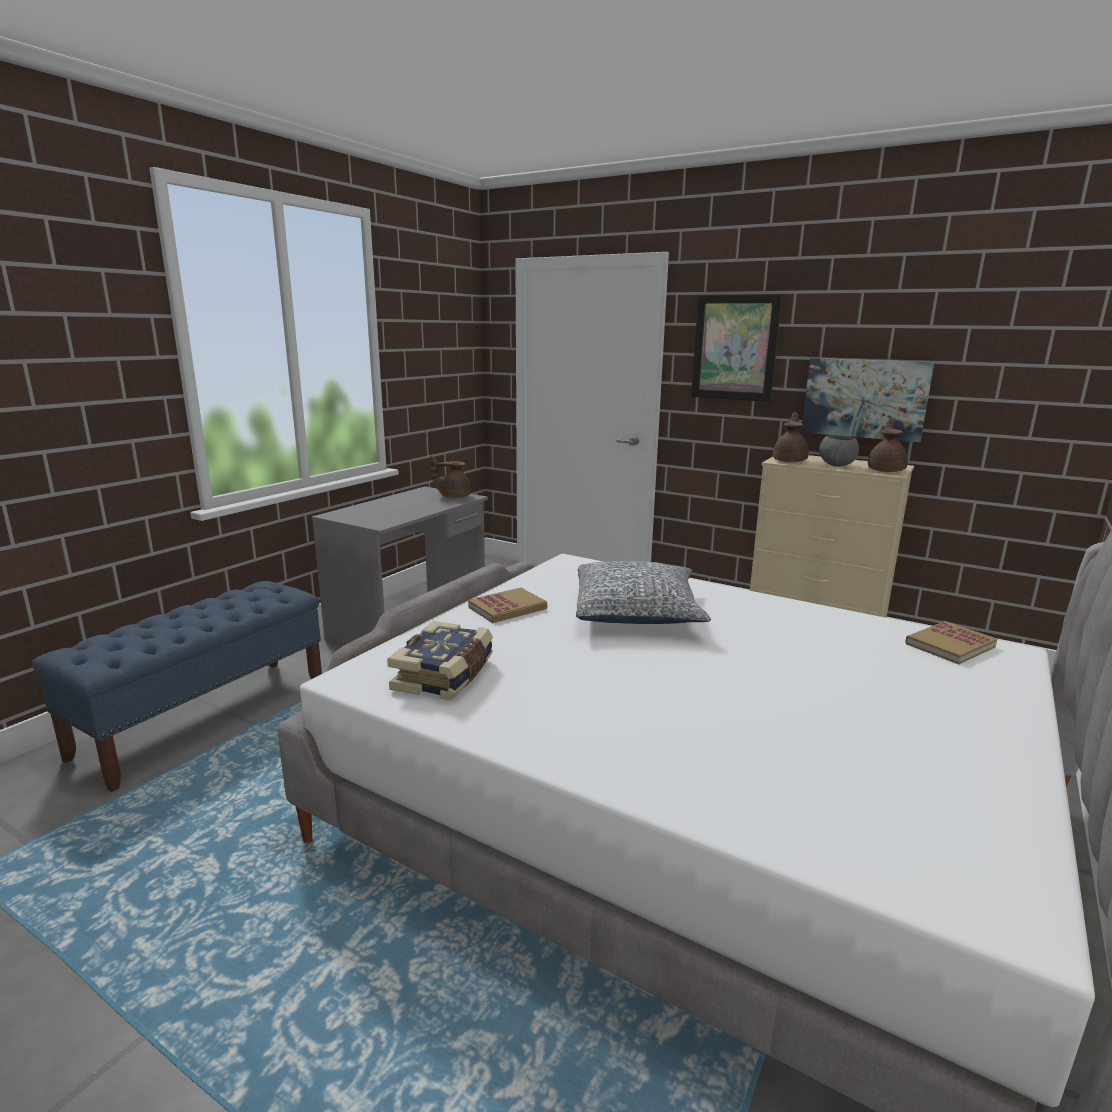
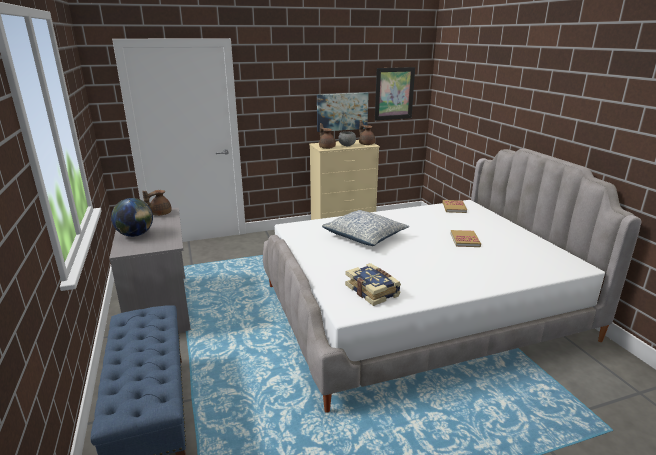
camera: 50 degrees left, 5 degrees up
(381, 506) = (135, 235): none -> globe
(507, 608) = (322, 257): book -> book (465, 240)
(735, 348) = (277, 92): picture -> picture (394, 93)

